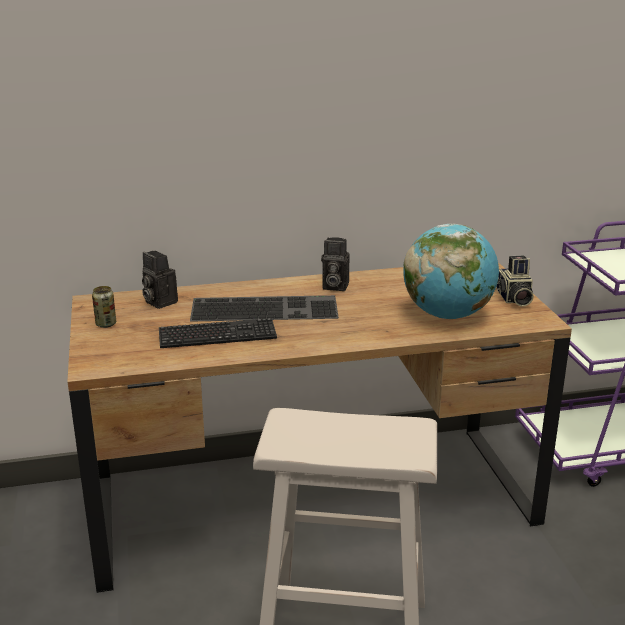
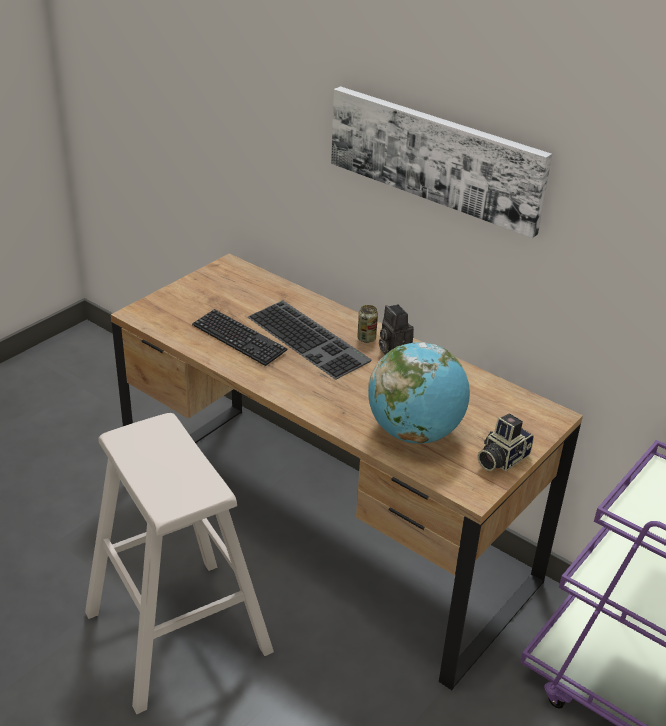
camera: 50 degrees right, 10 degrees up
(106, 324) = (202, 287): can -> can (366, 338)
(158, 302) = (261, 290): camera -> none
(322, 86) = (435, 157): none -> picture

